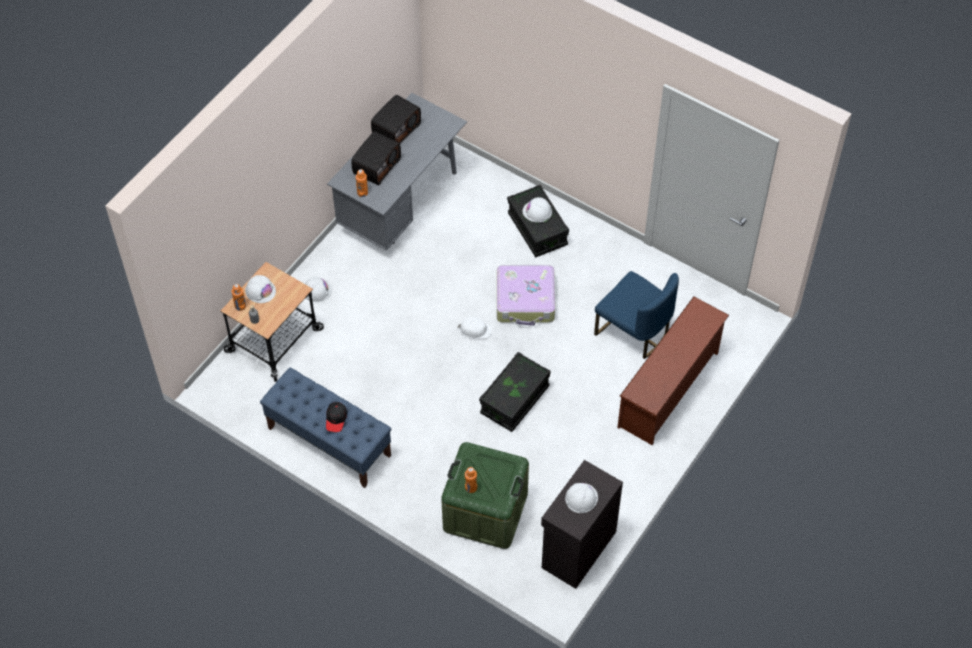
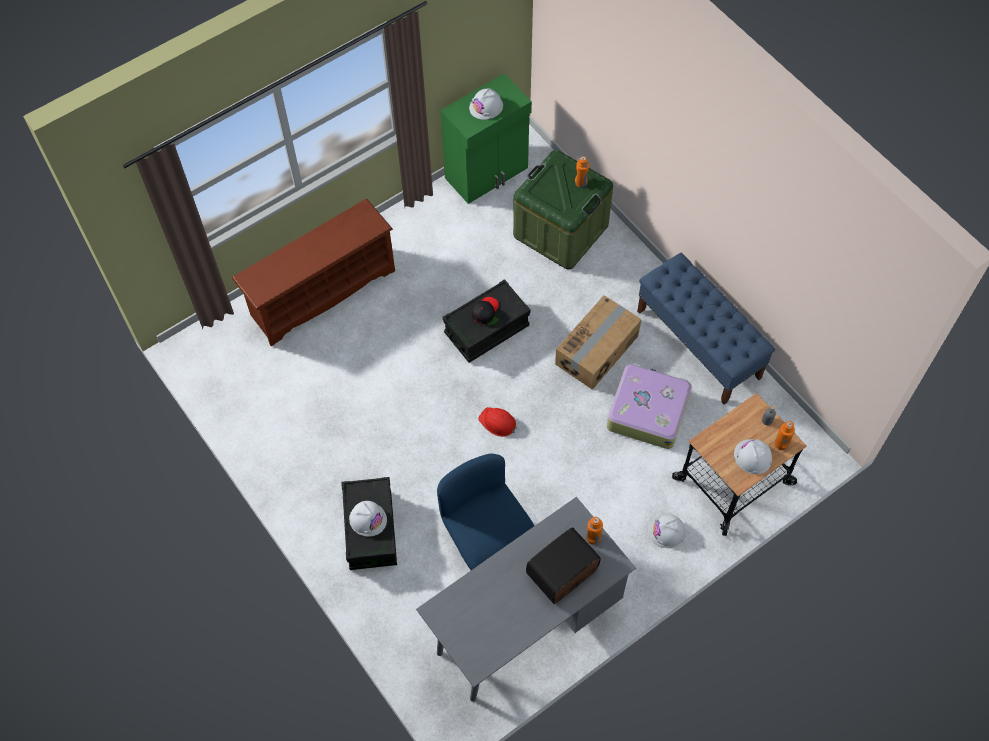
camera: 160 degrees left, 5 degrees up
(336, 419) = (696, 299): black cap -> black cap (485, 311)
(396, 129) = (517, 626): radio -> none
(414, 411) = (597, 350): none -> cardboard box
(475, 330) = (498, 422): white hard hat -> red hard hat
(526, 301) = (426, 440): suitcase -> suitcase (647, 411)
(577, 549) = (487, 173): black cabinet -> green cabinet
(633, 332) = (325, 365): blue chair -> blue chair (487, 542)

